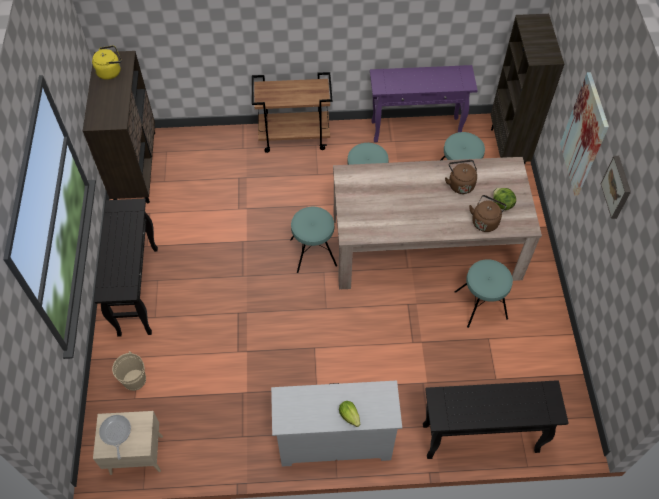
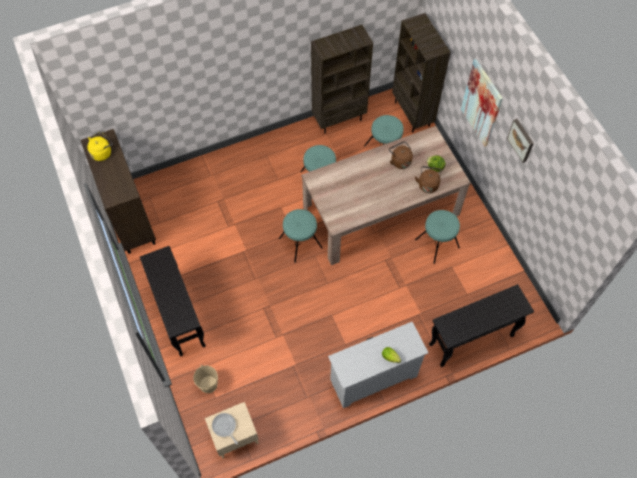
camera: 20 degrees left, 5 degrees up
(295, 137) = (247, 153): brown cart -> none
(416, 129) = (339, 119): purple console table -> brown bookcase

